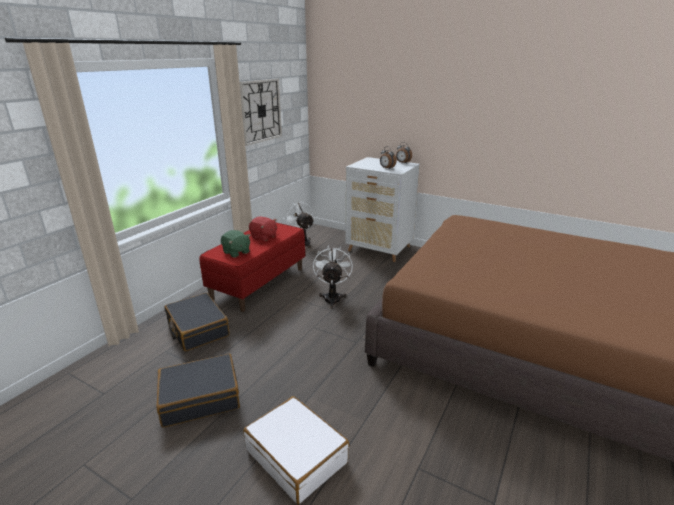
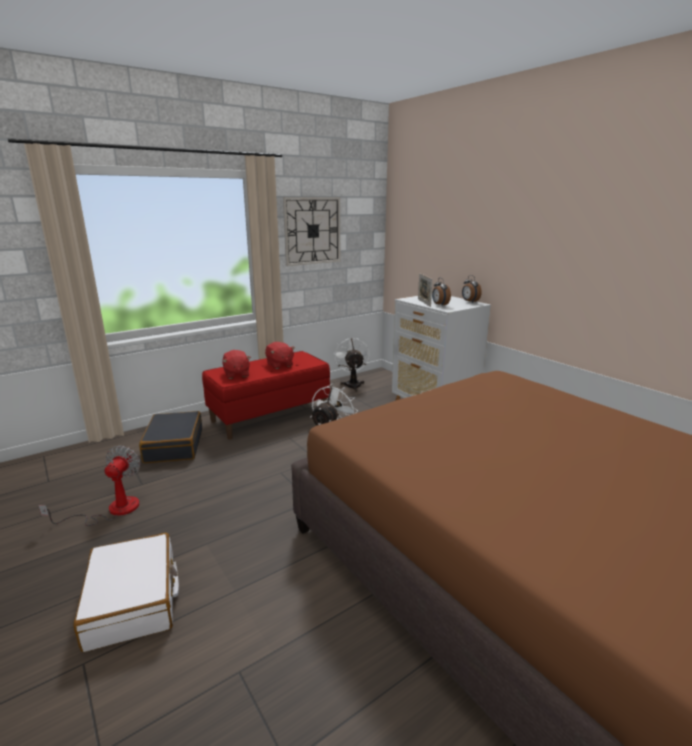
camera: 25 degrees right, 5 degrees down
(200, 398) = (112, 510): black suitcase -> fan
(236, 252) = (236, 374): green plush toy -> red plush toy
(372, 167) = (424, 303): none -> picture frame

